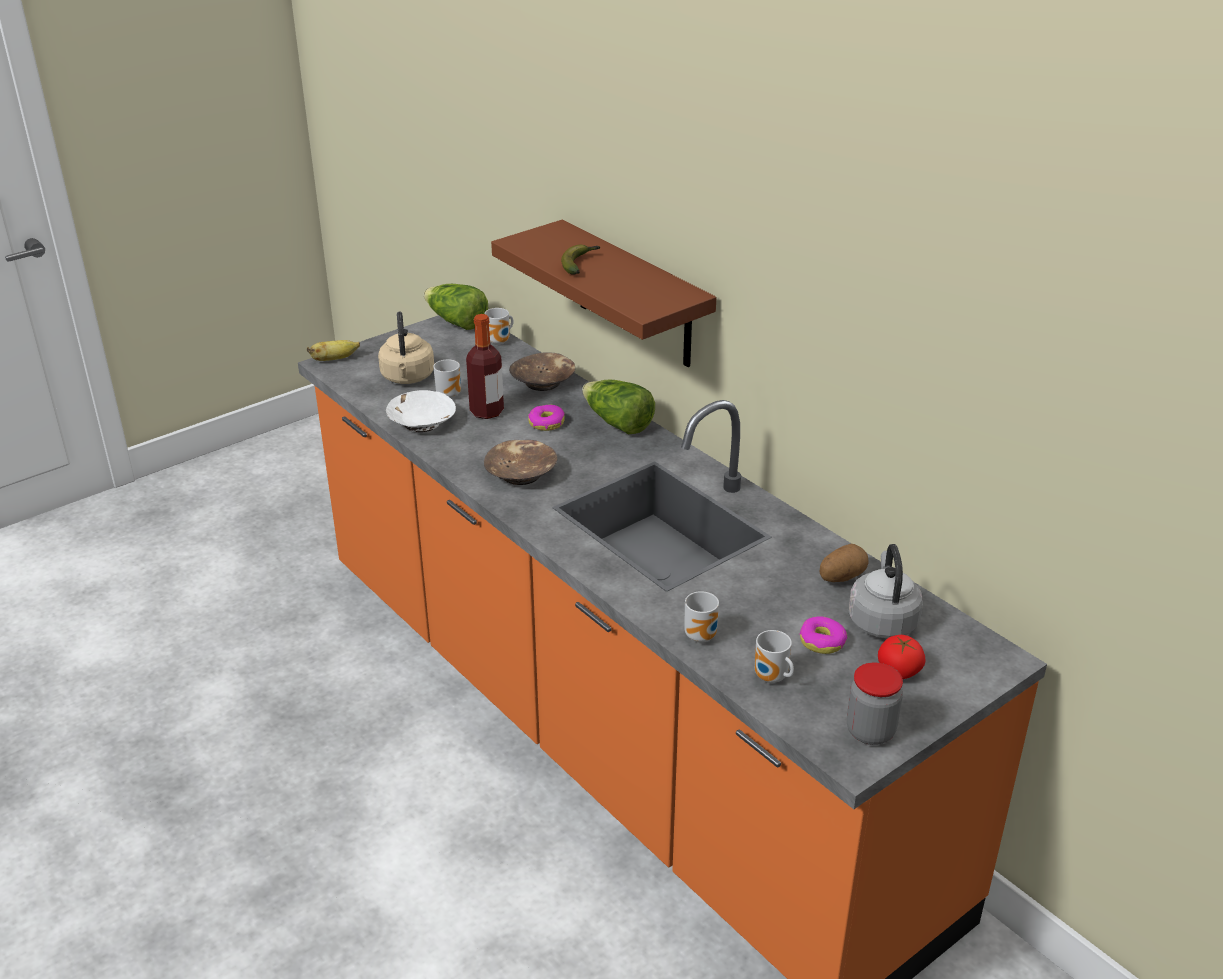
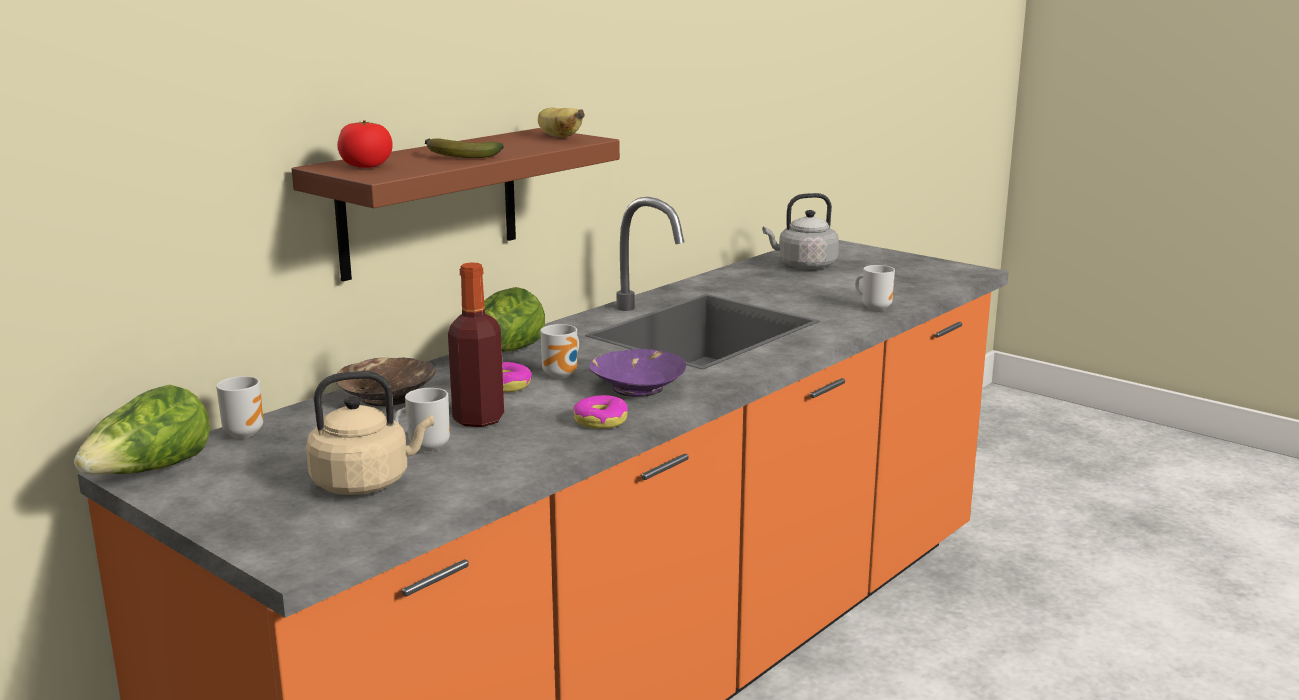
camera: 100 degrees left, 15 degrees down
(334, 359) = (280, 555): banana -> banana (558, 136)
(421, 422) = (517, 455): white bowl -> none
(522, 474) = (637, 387): brown bowl -> purple bowl
(771, 679) = (909, 289): mug -> mug (563, 375)
(822, 641) = (847, 278): donut -> donut (601, 421)
(841, 577) = (753, 275): potato -> none
(870, 731) = (939, 267): jar -> none
(898, 671) = (863, 262): tomato -> tomato (366, 166)

